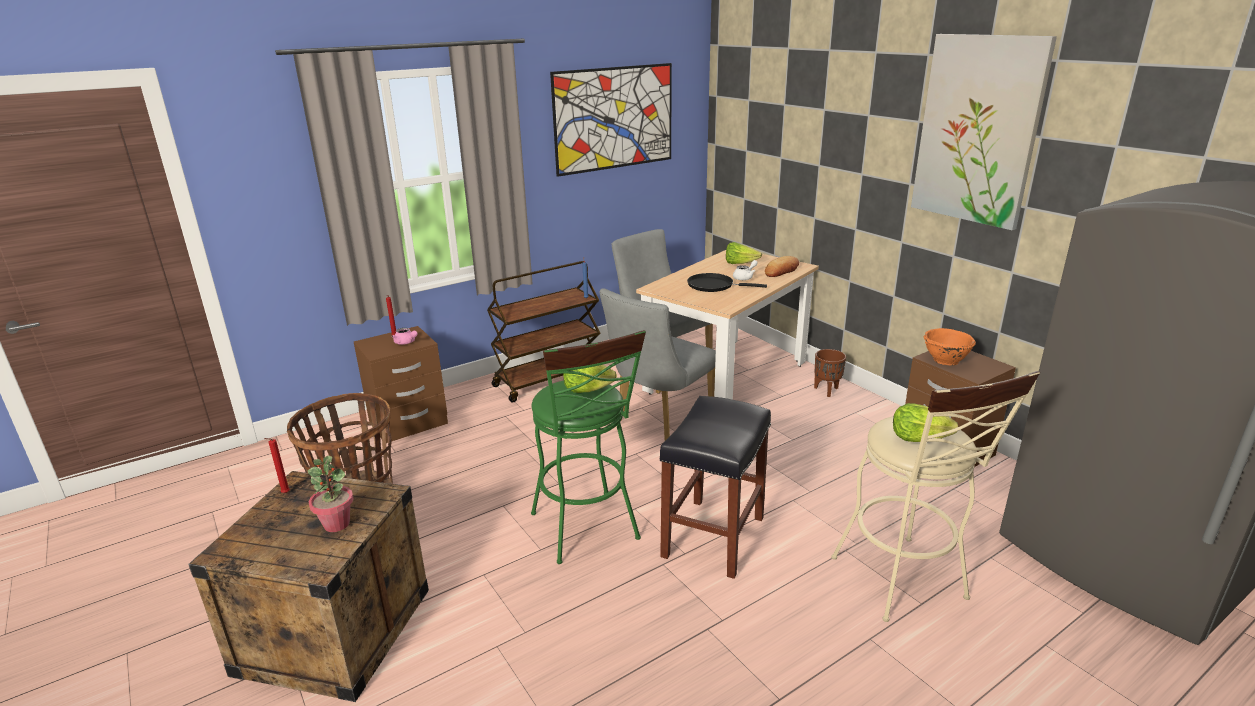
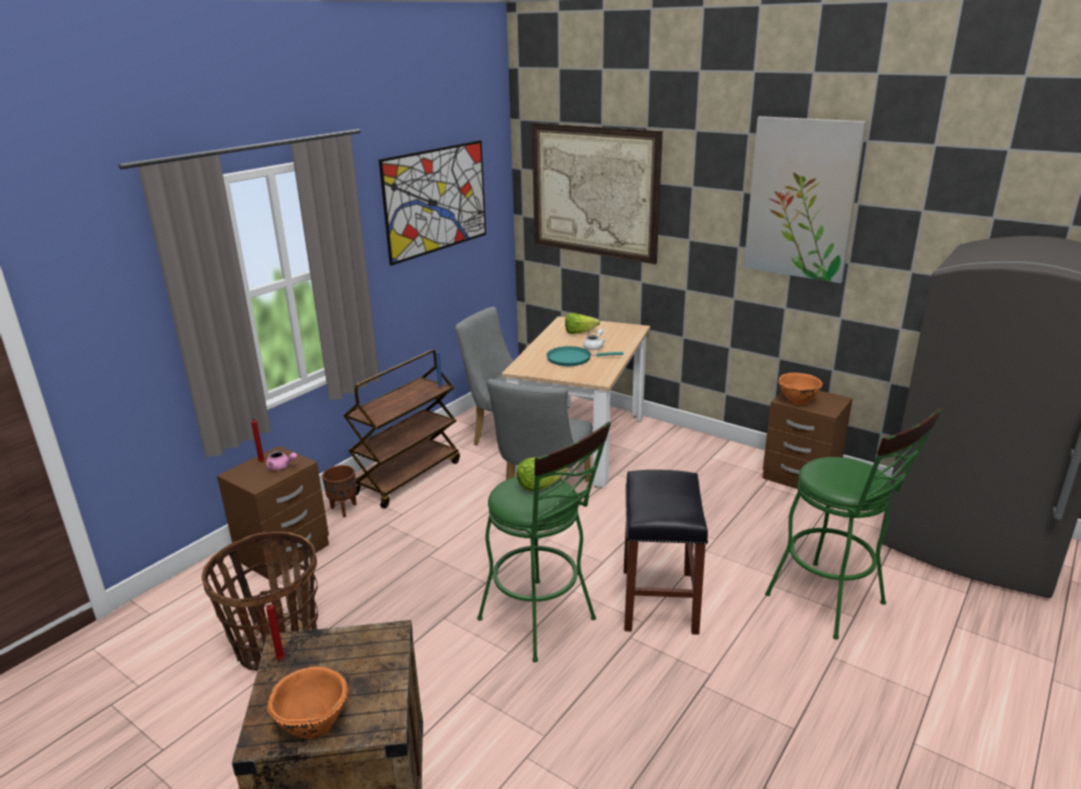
camera: 20 degrees left, 0 degrees up
(268, 550) = (313, 724): none -> orange bowl
(337, 524) = (365, 677): potted plant -> none
(714, 286) = (572, 359): black frying pan -> turquoise frying pan
(776, 120) = (594, 192): none -> picture
(781, 270) = (622, 335): bread -> none
(827, 390) = (676, 441): brown planter -> brown planter (344, 509)
(905, 584) = (833, 603): beige stool -> green stool
(918, 438) = (845, 477): lettuce -> none

